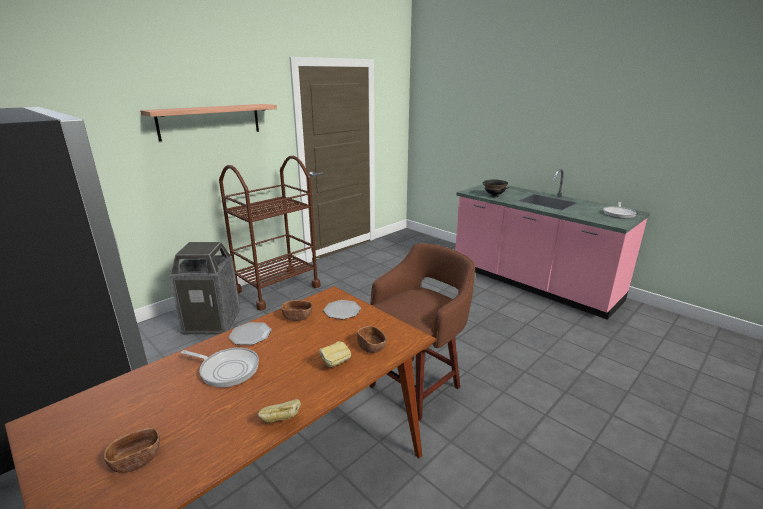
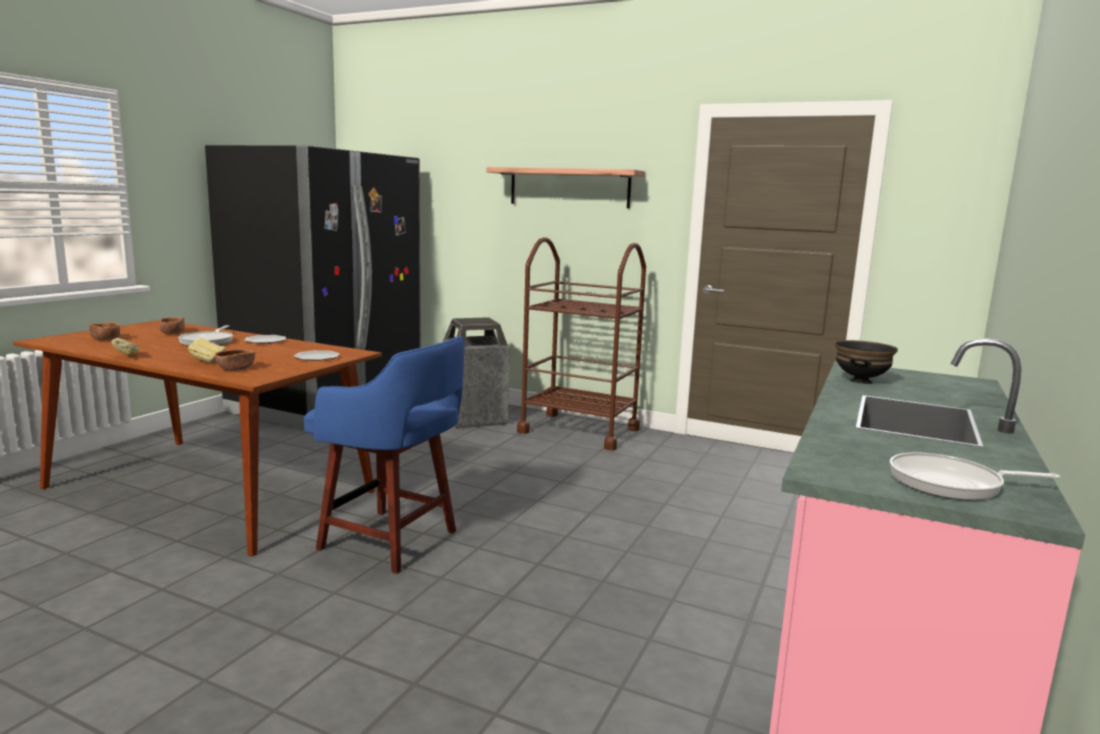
camera: 70 degrees right, 10 degrees down
(297, 317) = (301, 348): brown bowl -> brown bowl (173, 333)
(417, 385) = (392, 541): brown stool -> blue stool

